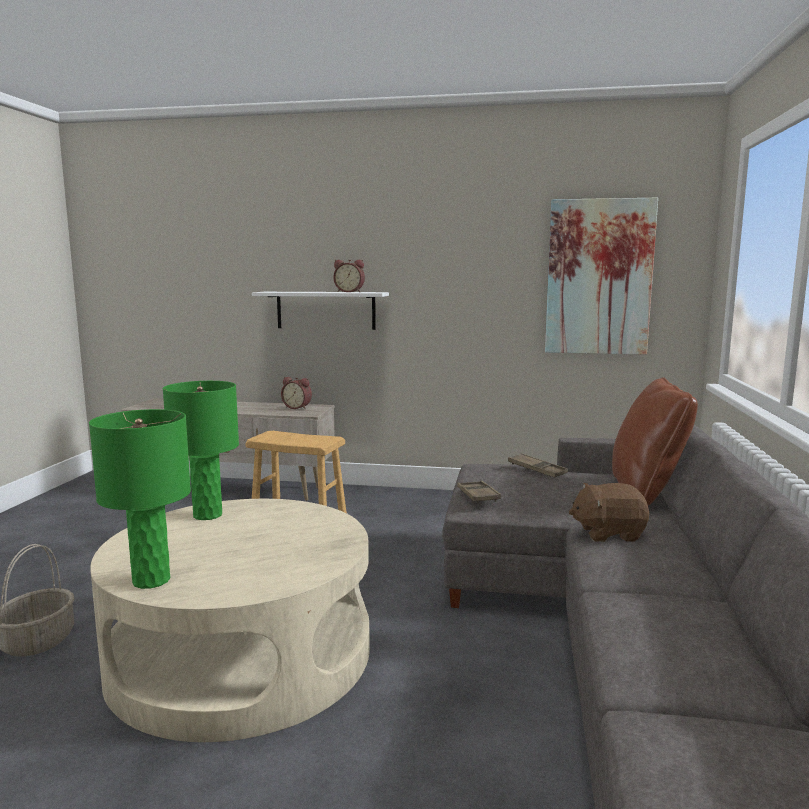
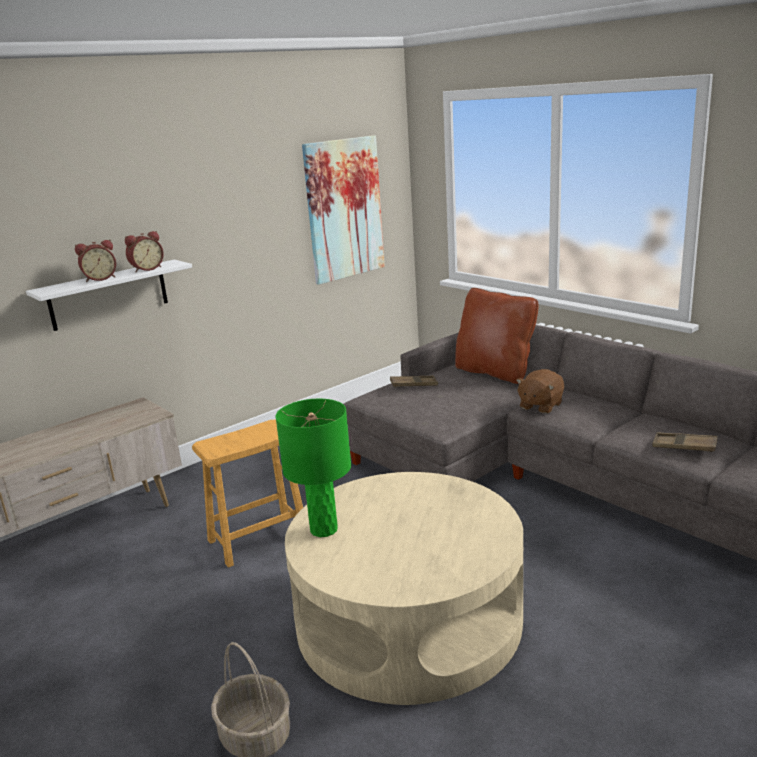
camera: 50 degrees left, 10 degrees up
(151, 581) = (438, 579): green table lamp -> none
(297, 407) = (119, 414): alarm clock -> alarm clock (100, 278)
(478, 496) = (432, 419): brown tray -> brown tray (684, 446)

